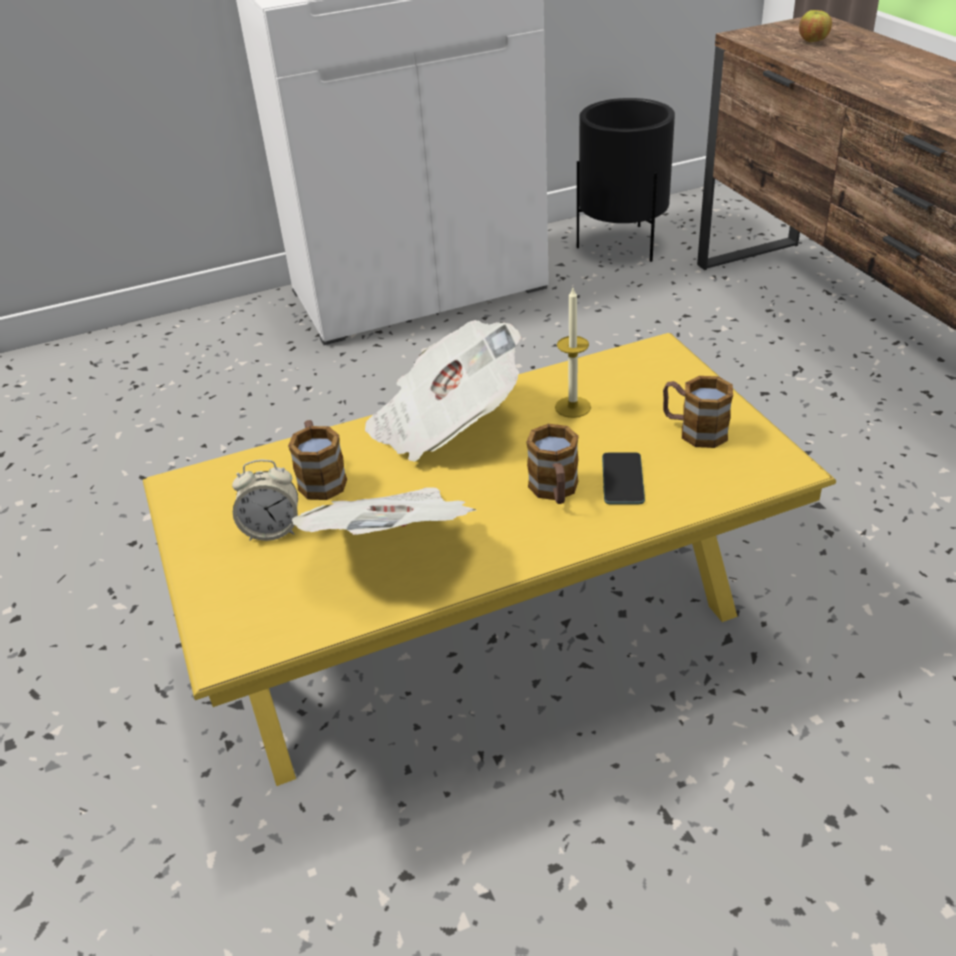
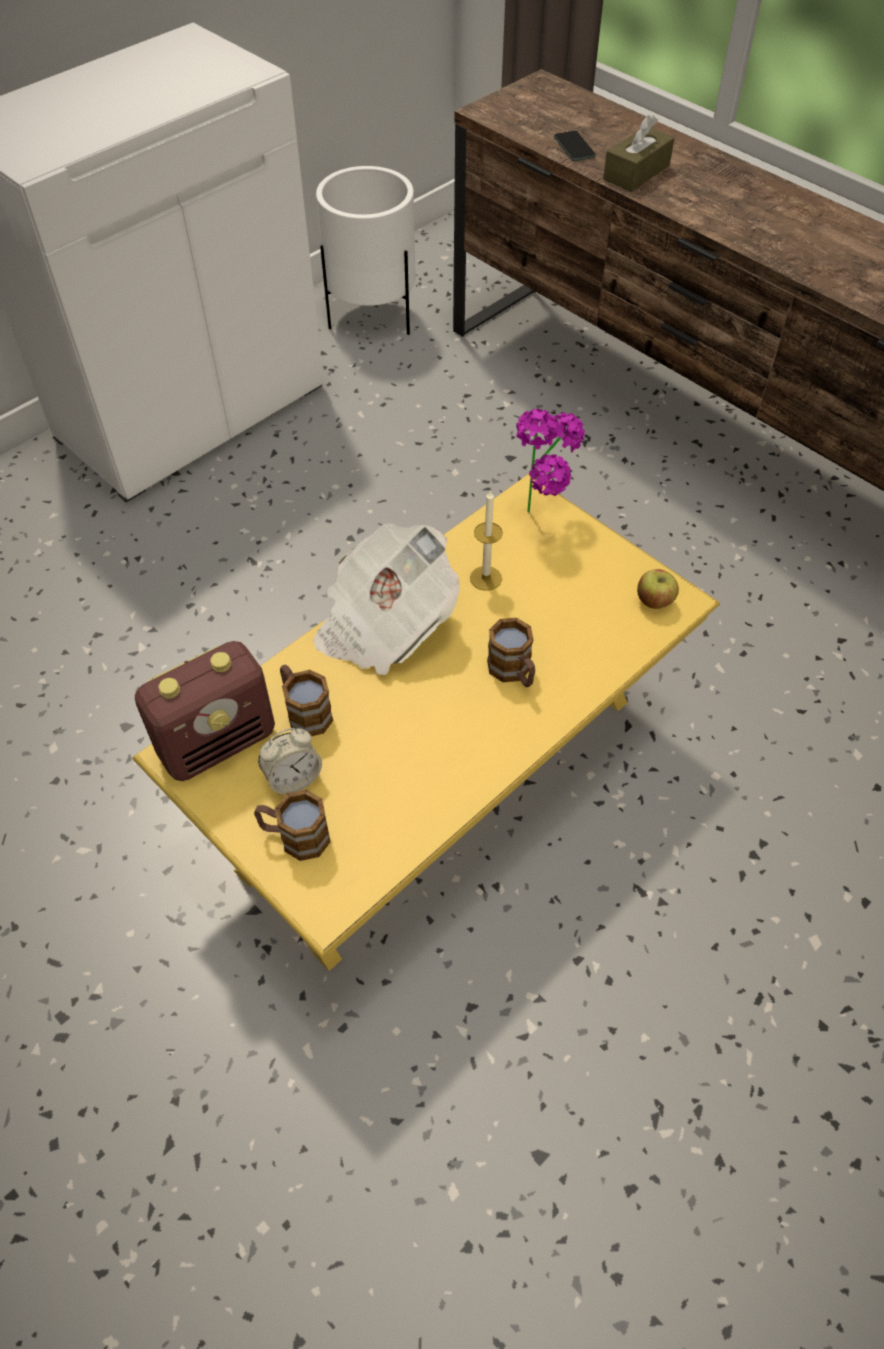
camera: 25 degrees left, 15 degrees up
(224, 484) = (218, 742): none -> radio
(394, 545) = (409, 764): newspaper -> none
(622, 244) = (372, 317): black planter -> white planter
(622, 479) = (561, 645): phone -> phone (574, 147)
(667, 366) = (544, 514): none -> potted plant
(694, 430) = (595, 580): mug -> mug (295, 836)
(813, 41) = (552, 116): apple -> apple (654, 601)
(880, 81) = (636, 172): none -> brown tissue box

